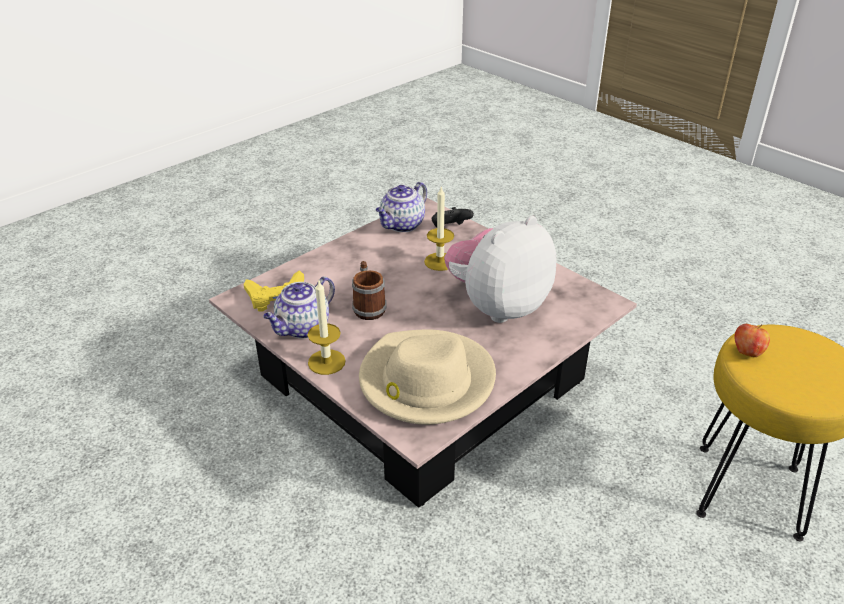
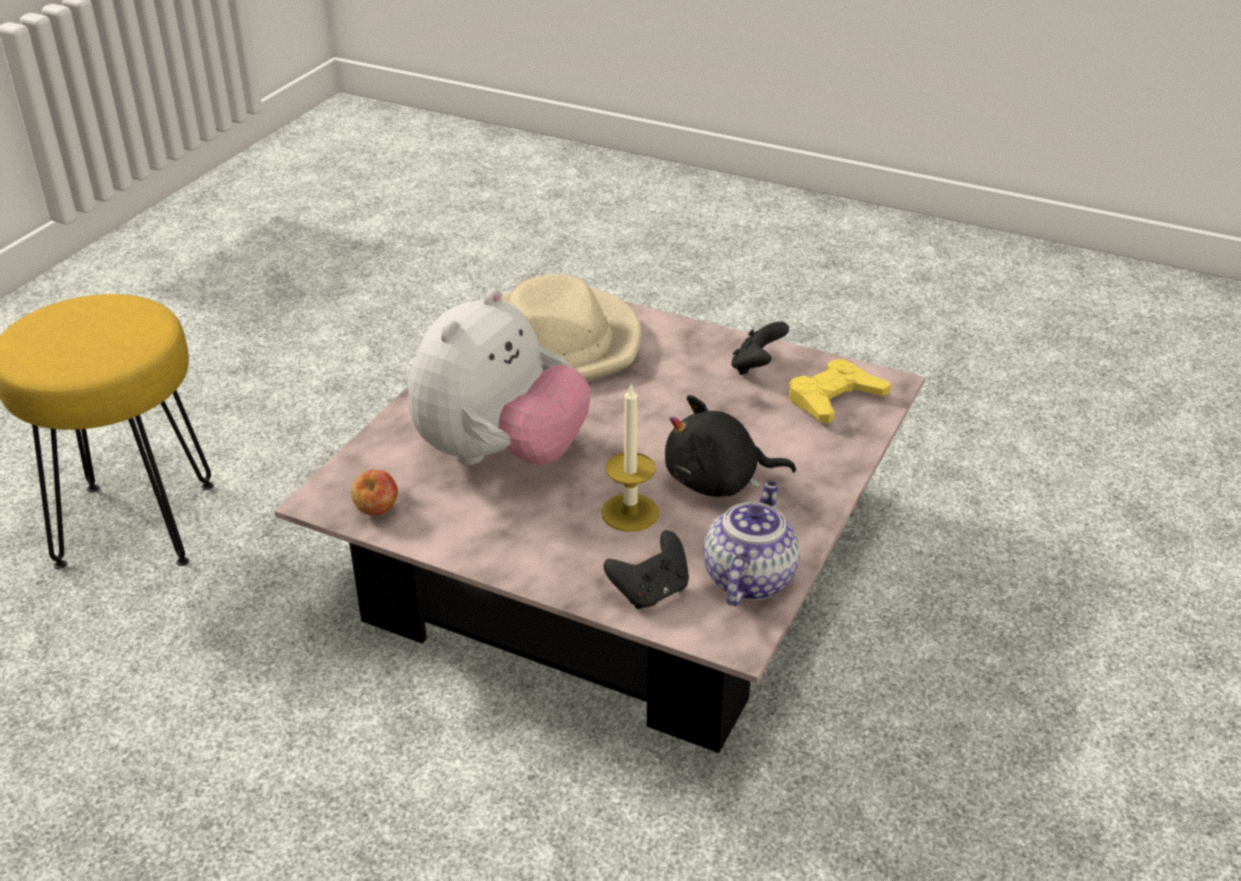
camera: 160 degrees right, 0 degrees up
(302, 328) = (756, 367): teapot -> black game controller
(326, 362) = (691, 337): candle -> none
(368, 307) = (692, 412): mug -> none
(383, 266) = (718, 481): none -> black plush toy
(747, 352) = (144, 334): apple -> apple (377, 511)

